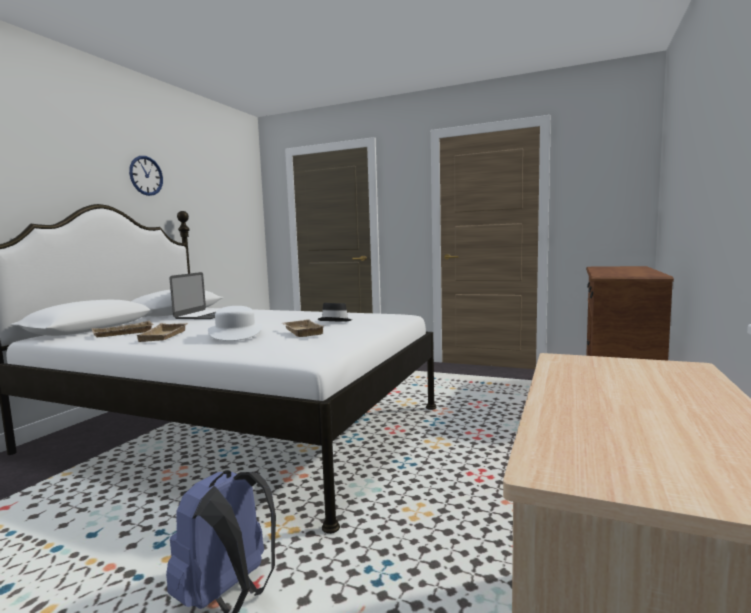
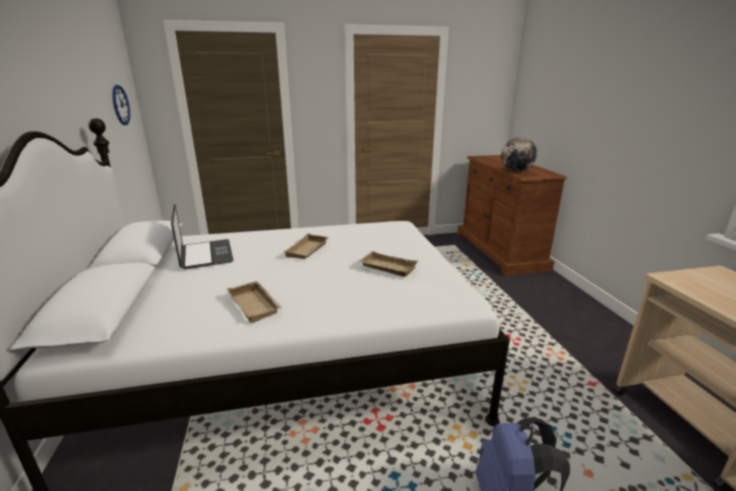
camera: 35 degrees left, 15 degrees up
(122, 334) = (183, 312): beige tray -> beige tray (308, 250)
(146, 175) = (45, 72): wall clock -> wall clock (120, 105)
(236, 333) = (333, 284): white hat -> none
(336, 321) = (369, 242): black hat -> none
(607, 273) = (516, 171): none -> globe

